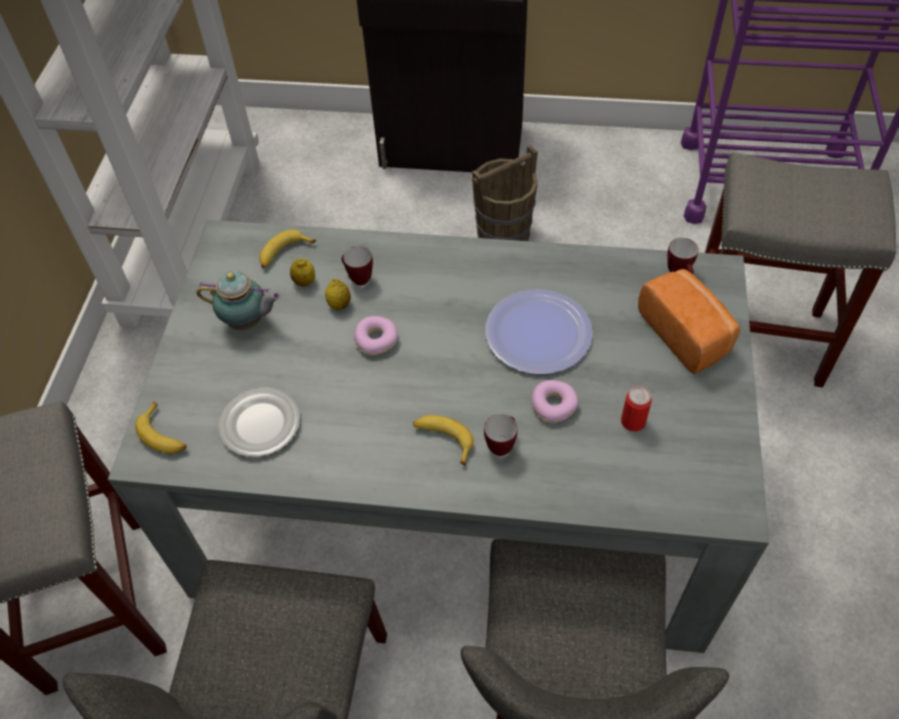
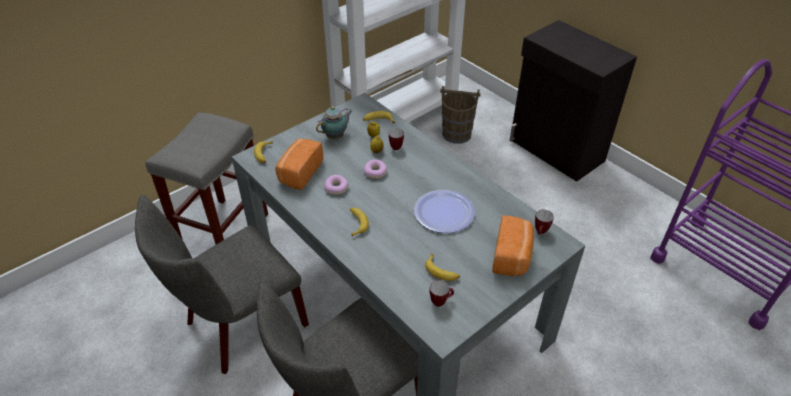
camera: 40 degrees right, 10 degrees down
(248, 322) = (336, 136): teapot -> teapot turned 90 degrees counterclockwise
(261, 424) = (299, 173): plate -> bread
(501, 445) = (376, 241): mug -> mug (441, 301)
(503, 235) = (539, 204): brown bucket -> brown bucket (457, 134)
(553, 405) = (416, 242): donut -> donut (336, 188)
(633, 421) = (442, 271): can -> banana
(753, 339) = (625, 336): grey stool -> none

